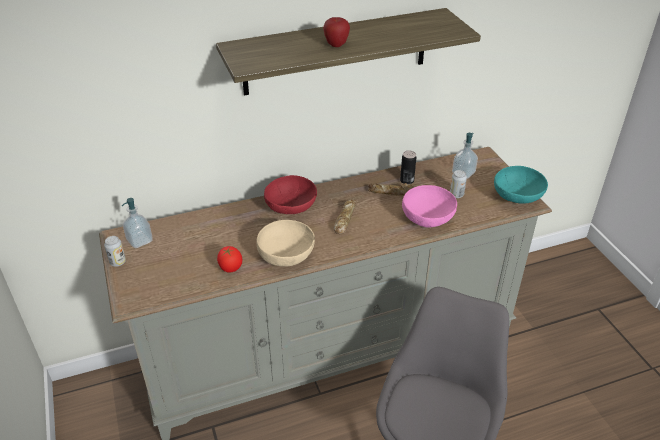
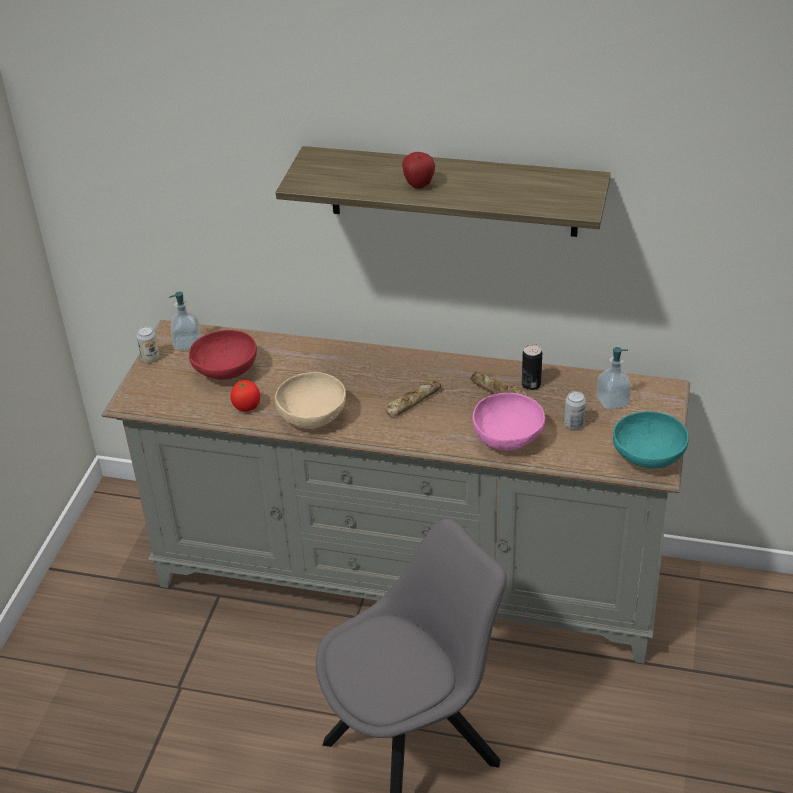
camera: 35 degrees right, 0 degrees up
(291, 208) = (366, 367): red bowl -> red bowl (225, 372)

